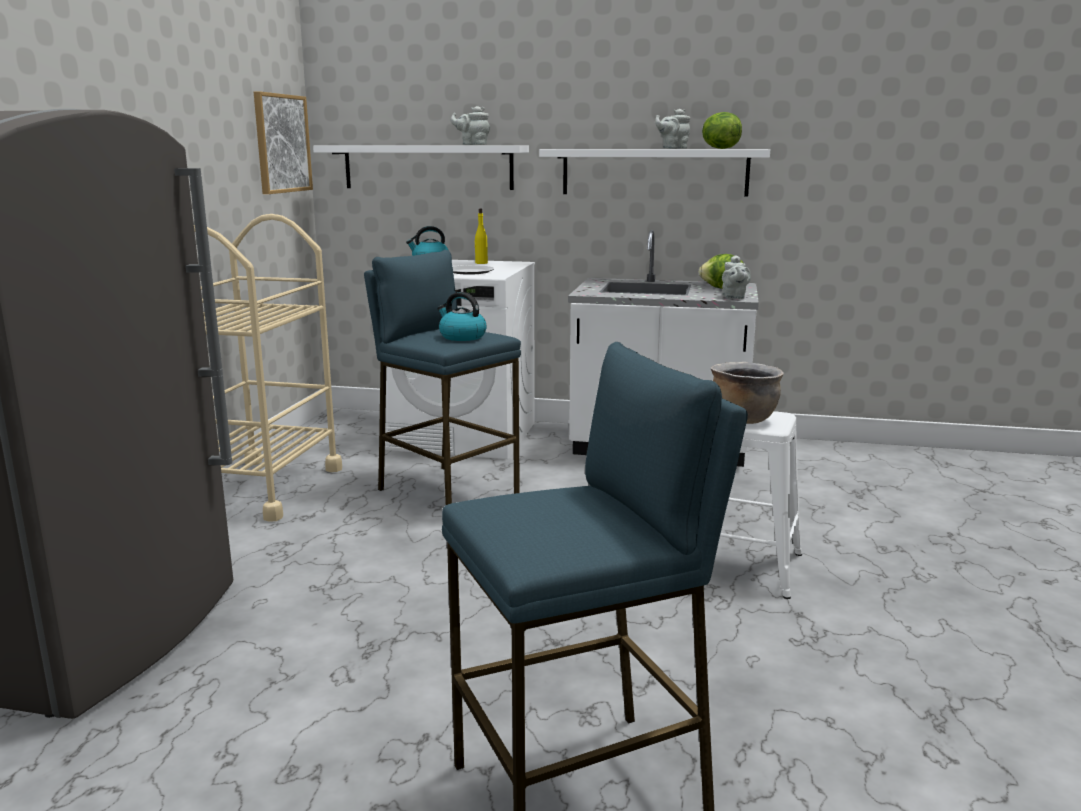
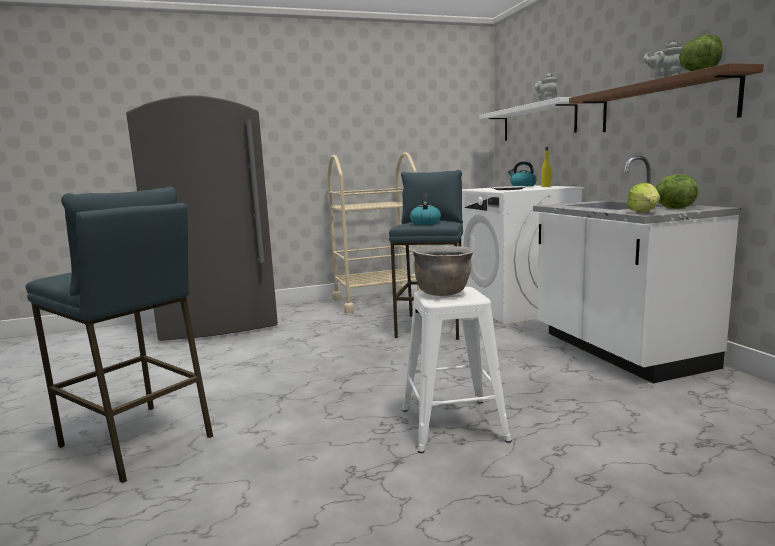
camera: 60 degrees right, 5 degrees down
(282, 143) = (461, 115): picture -> none
(654, 172) = (663, 105): white shelf -> brown shelf
(734, 297) = (644, 212): grey teapot -> lettuce

